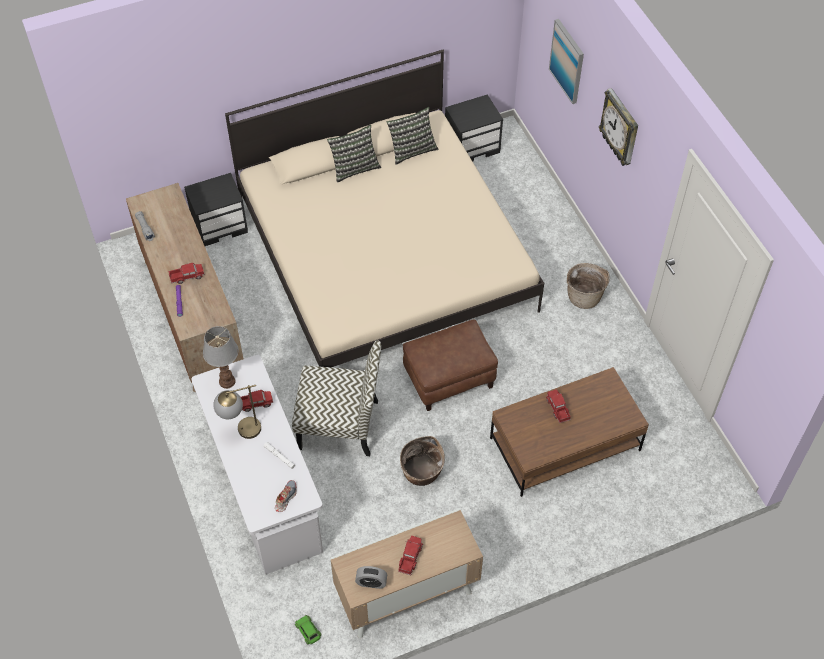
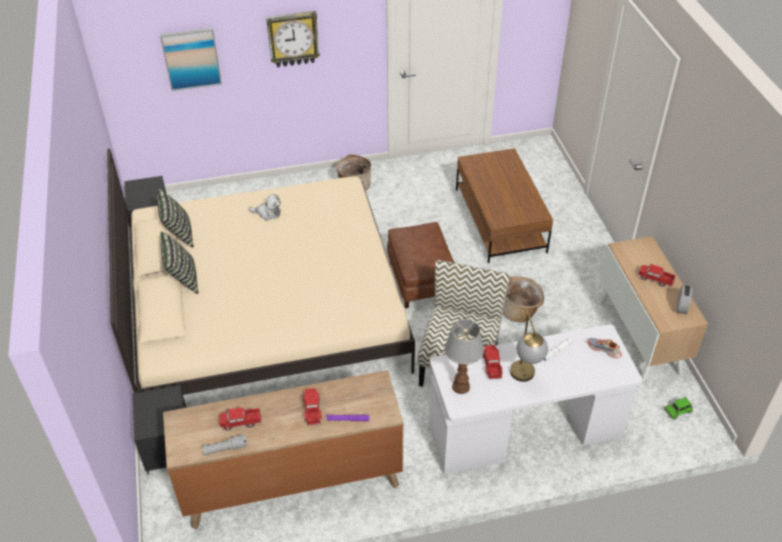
camera: 80 degrees left, 10 degrees down
(456, 208) = (267, 213): none -> plush toy
(557, 408) = (494, 192): toy truck -> toy truck (241, 422)

